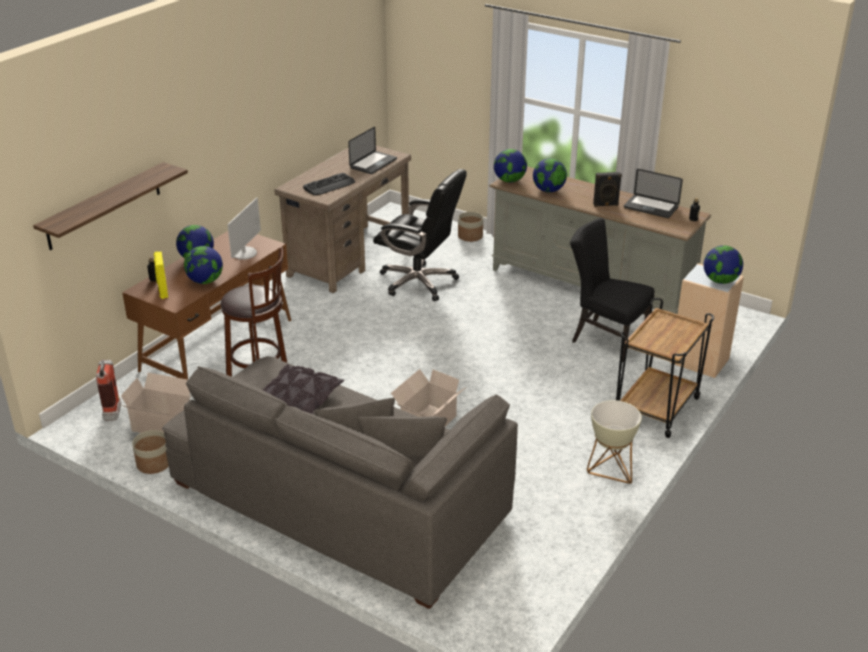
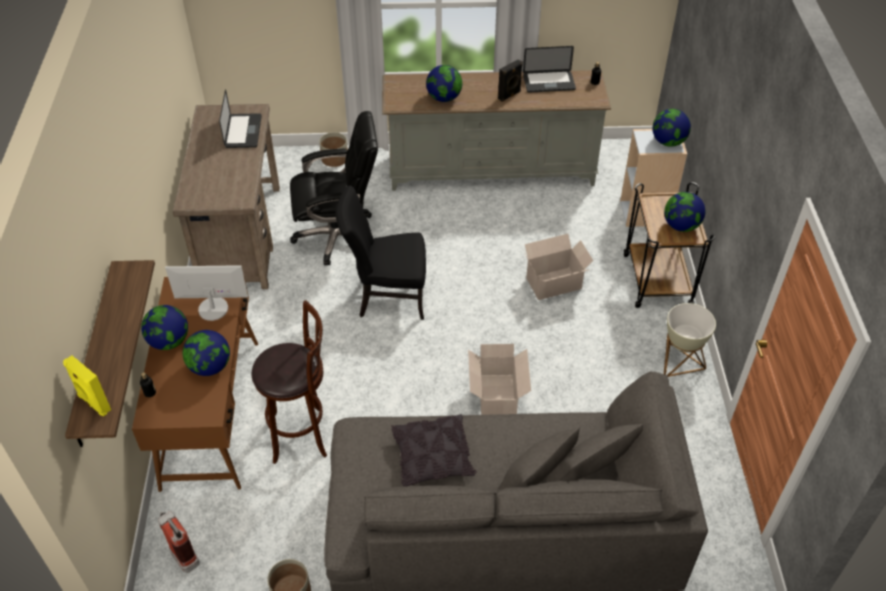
camera: 35 degrees left, 15 degrees up
(162, 291) = (177, 404): yellow speaker -> yellow speaker (93, 403)
(163, 426) = (255, 542): cardboard box -> cardboard box (555, 283)
(244, 253) = (213, 308): monitor -> monitor turned 75 degrees counterclockwise
(329, 185) = (227, 180): keyboard -> none
(509, 180) = (397, 100): globe -> globe (681, 226)
(605, 338) = (554, 224): black chair -> black chair (386, 297)

